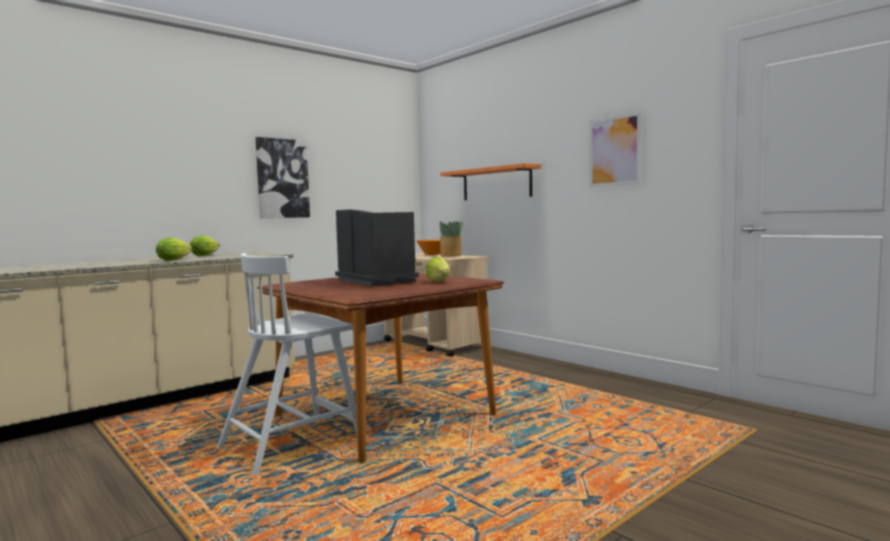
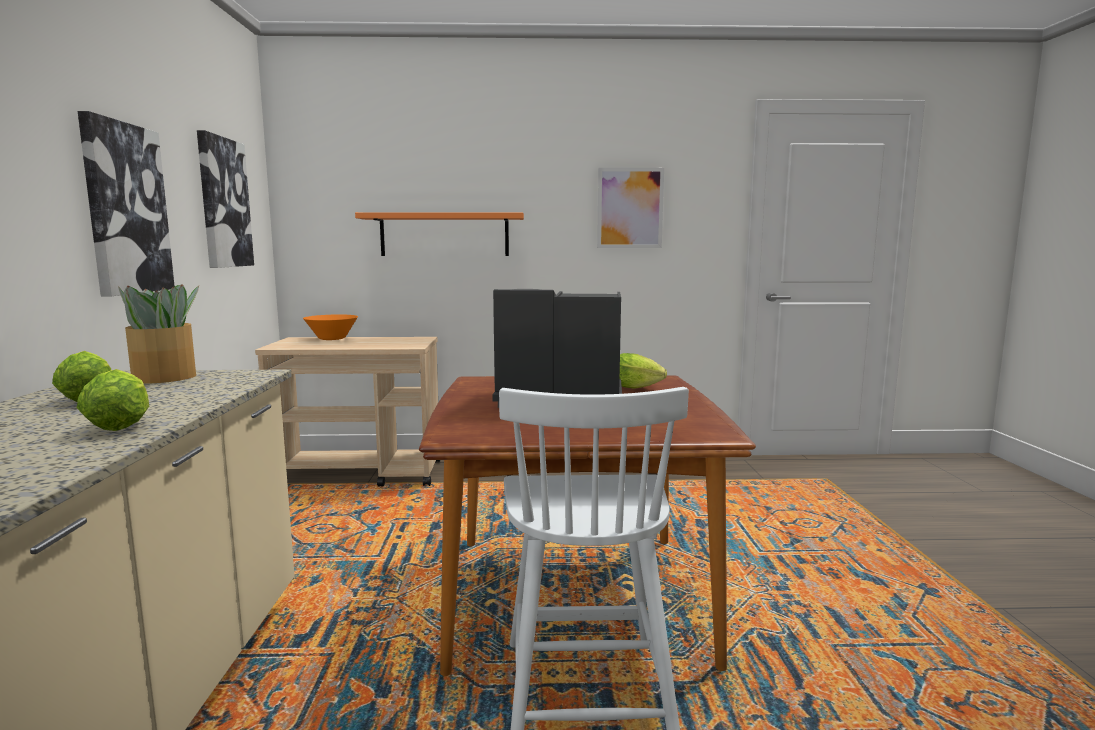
camera: 50 degrees left, 5 degrees up
(366, 172) = (223, 203): none -> picture
(451, 256) = (381, 339): potted plant -> potted plant (166, 377)

